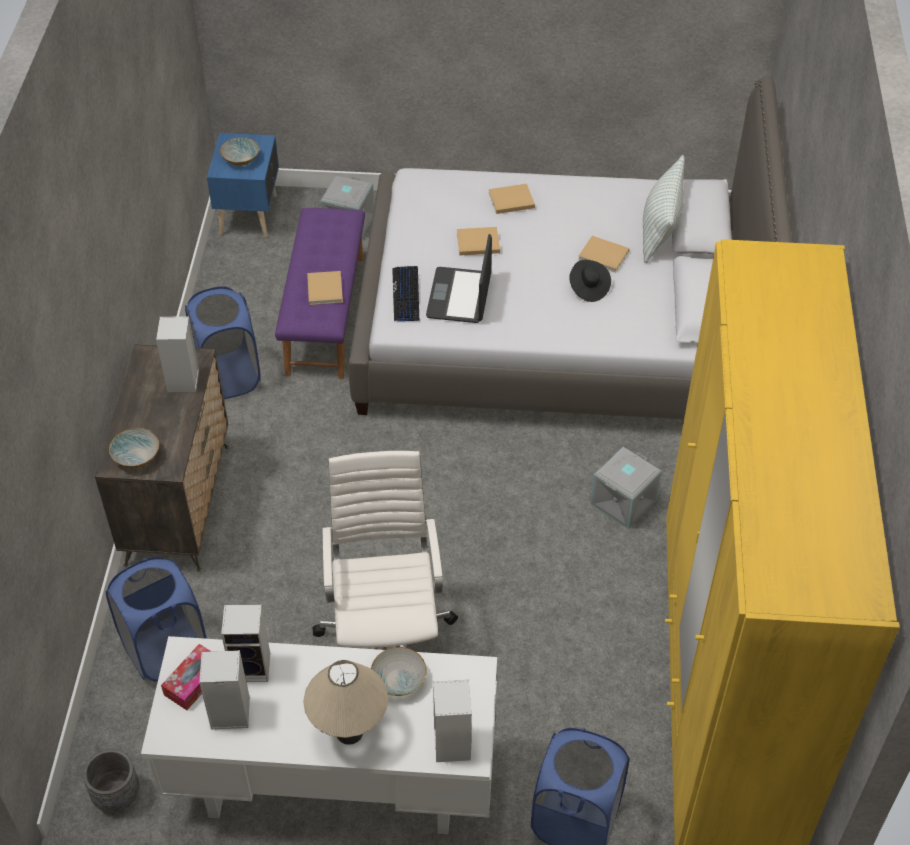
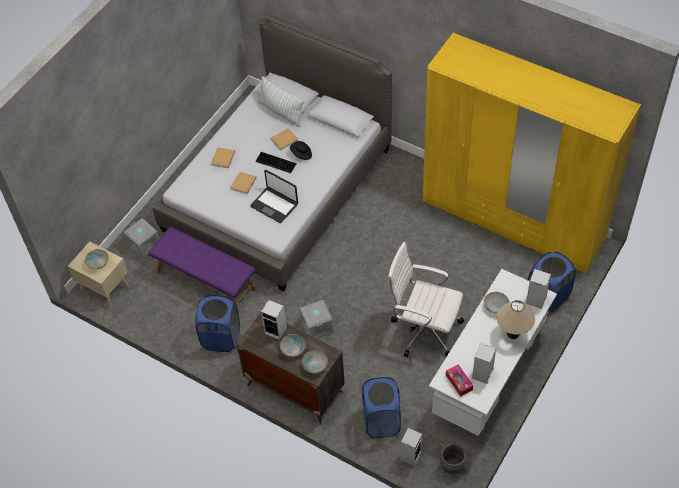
camera: 60 degrees left, 5 degrees up
(156, 417) = (293, 349): none -> bowl
(250, 214) = (105, 287): blue nightstand -> beige nightstand
(253, 666) = (462, 357): speaker -> speaker (410, 455)
(325, 288) = (219, 262): beige book -> none
(406, 295) = (259, 225): keyboard -> keyboard (276, 163)
(624, 503) = (399, 210): grey storage box -> grey storage box (318, 327)

